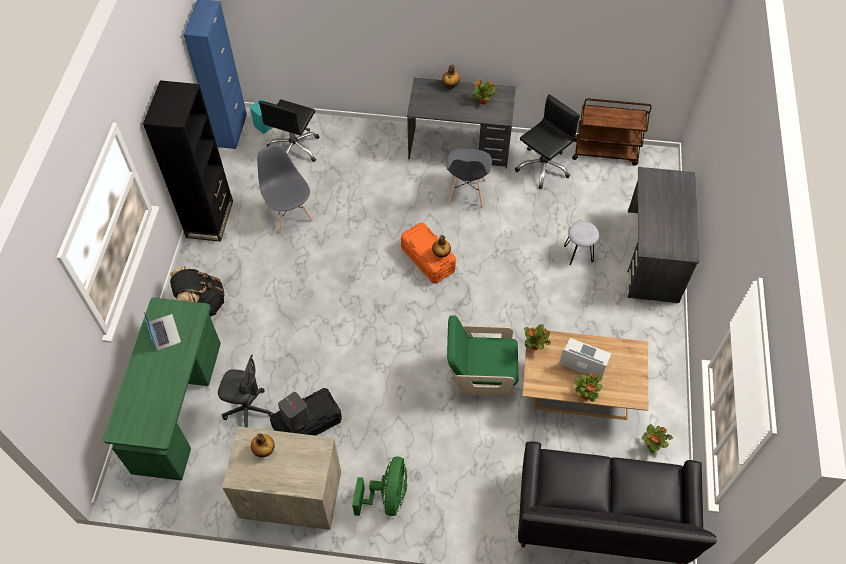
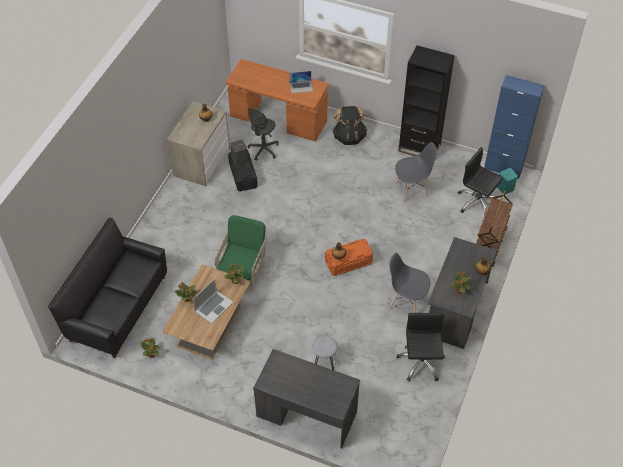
camera: 105 degrees right, 5 degrees down
(178, 406) = (278, 119): green desk -> orange desk
(387, 497) = (180, 205): green fan -> none
(542, 167) = (420, 363): black office chair -> black office chair turned 150 degrees counterclockwise
(605, 152) = (426, 417): brown cart -> brown cart (489, 245)

